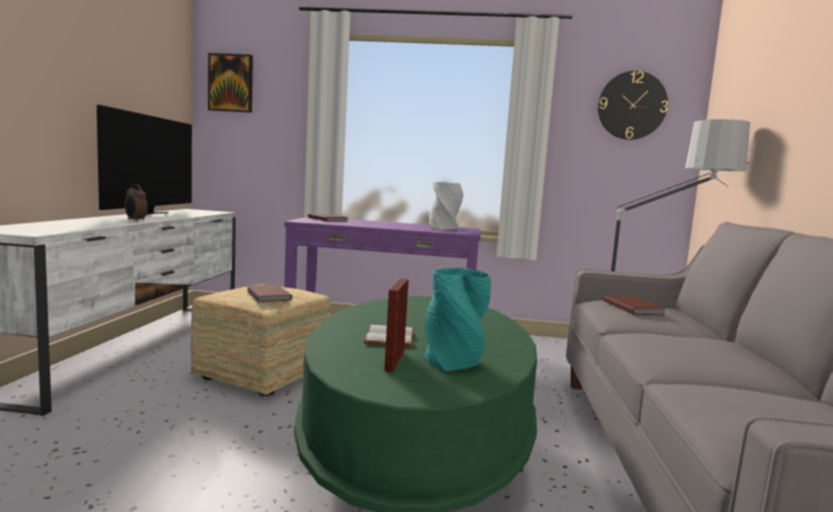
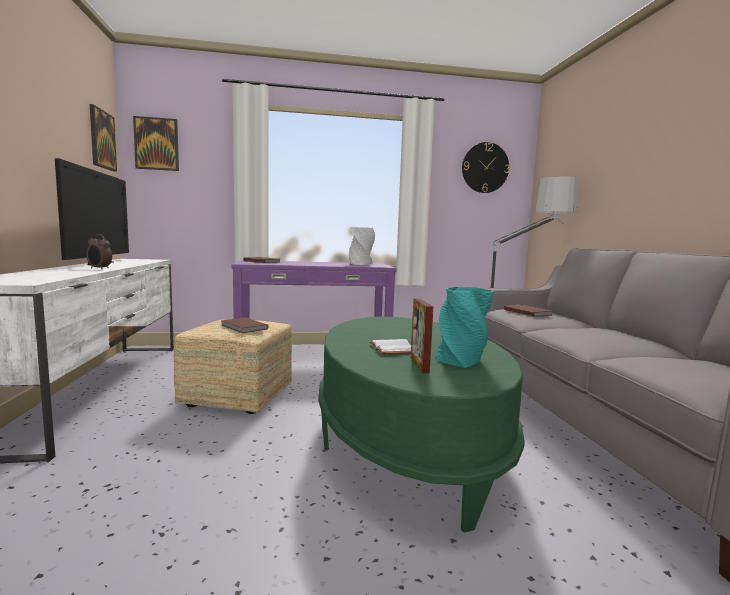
camera: 15 degrees left, 0 degrees up
(170, 80) = (102, 139): none -> picture

